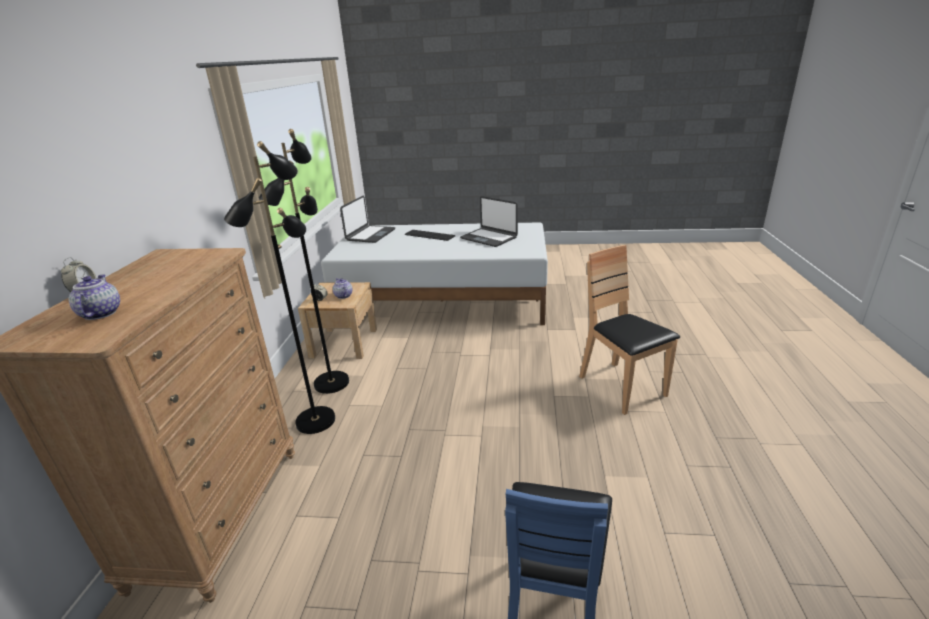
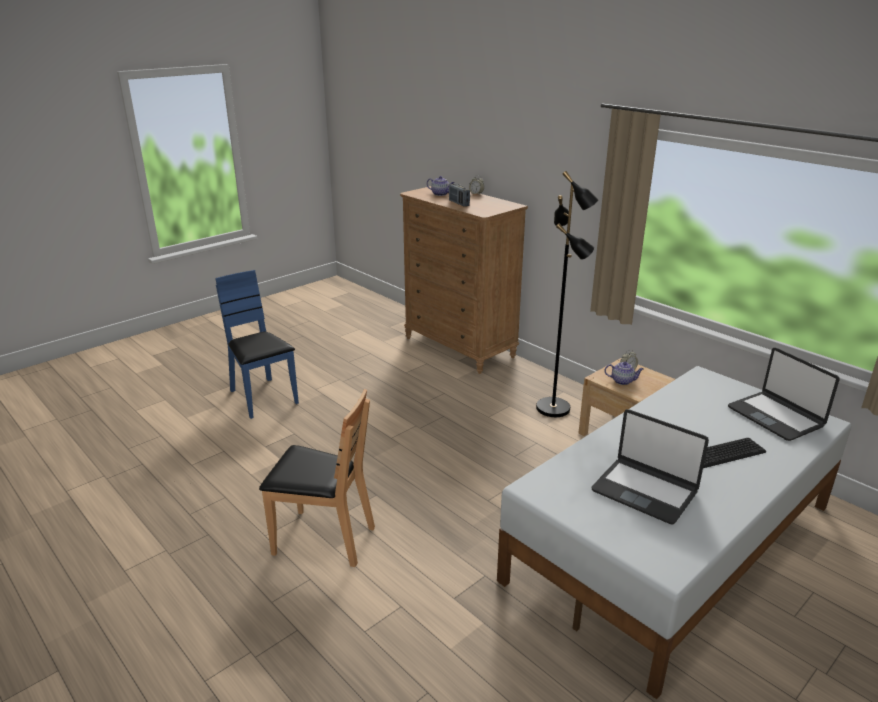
camera: 130 degrees right, 0 degrees up
(173, 280) = (459, 203): none -> radio
(315, 420) = (508, 389): black floor lamp -> none
(489, 238) = (644, 491): laptop -> laptop turned 135 degrees counterclockwise

